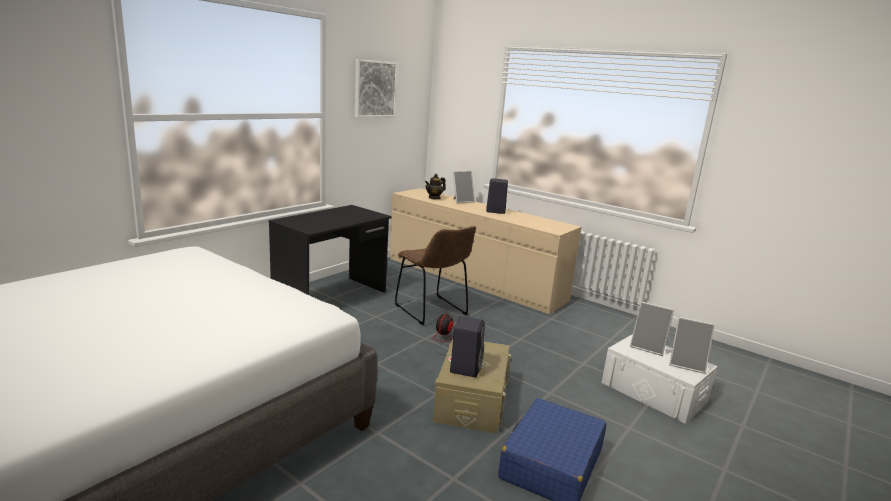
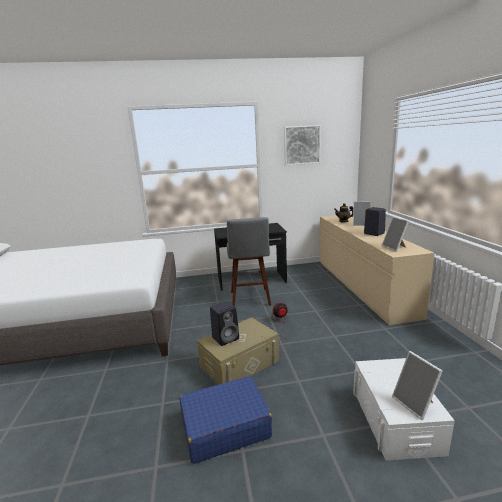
camera: 45 degrees right, 0 degrees up
(370, 323) = (250, 299): none -> grey stool
(433, 311) = (298, 301): brown chair -> none
(648, 347) = (398, 374): picture frame -> picture frame (395, 247)

